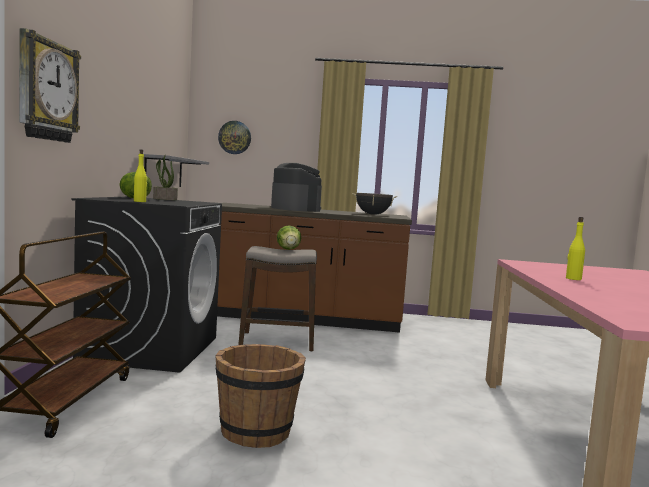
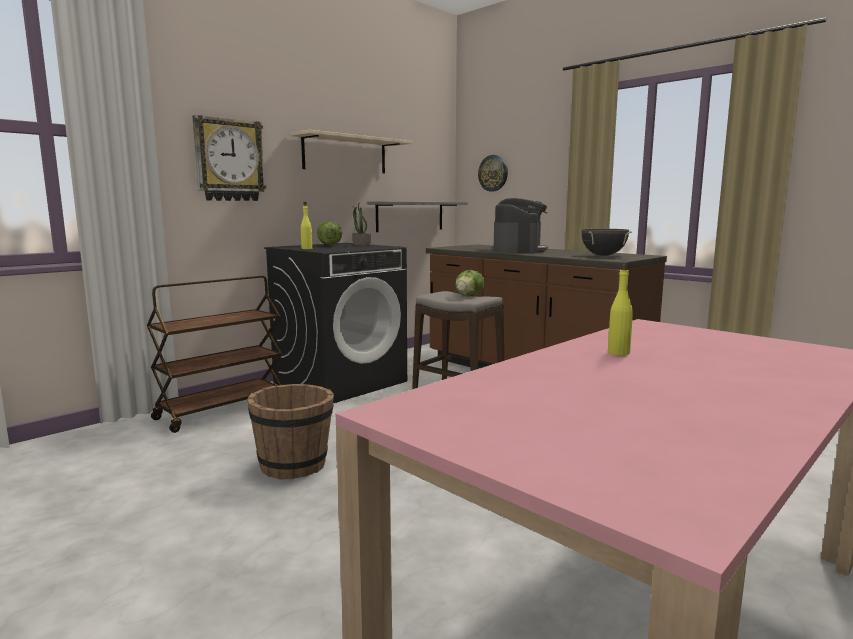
camera: 40 degrees right, 5 degrees up
(128, 101) = (345, 154): none -> beige shelf

